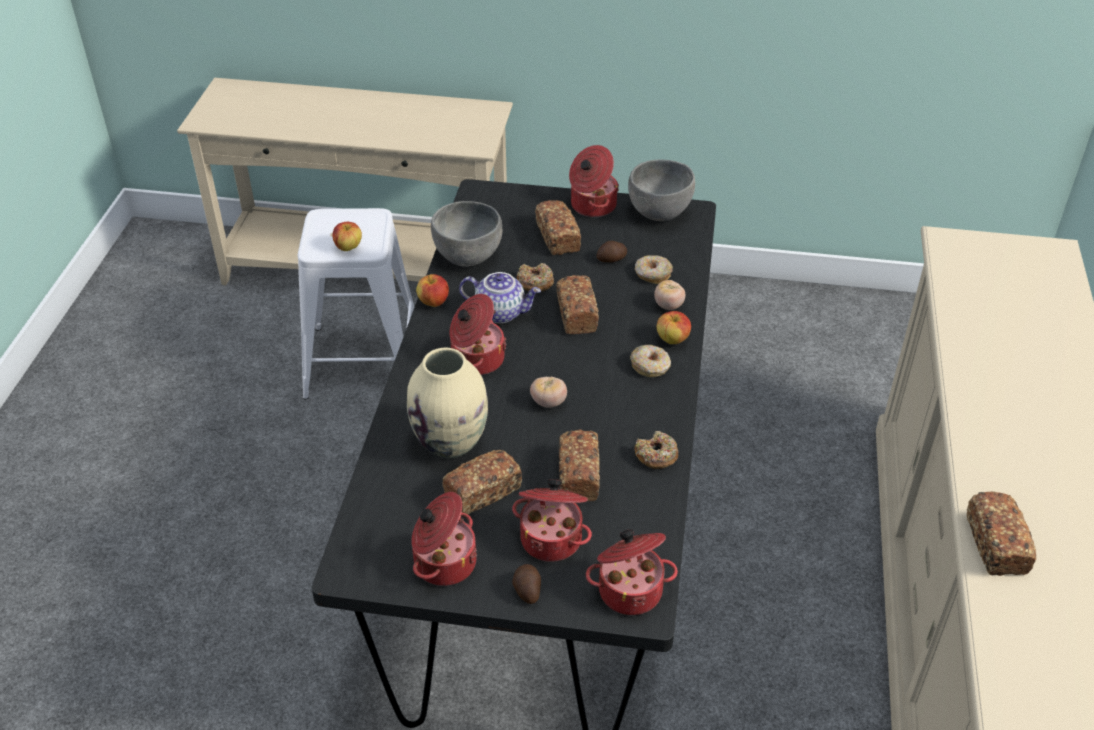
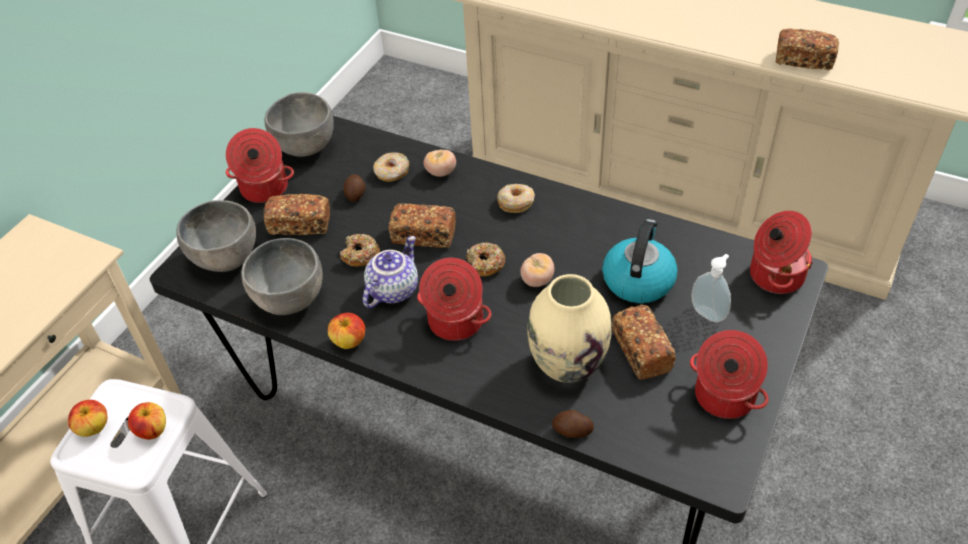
camera: 70 degrees left, 5 degrees up
(500, 210) = (226, 259): none -> grey bowl
(527, 590) = (766, 342): potato -> potato (572, 431)
(552, 538) = (709, 313): cooking pot -> soap dispenser
(578, 476) = (638, 279): bread -> kettle
(656, 456) = (628, 225): donut -> donut (485, 264)
(672, 339) = (487, 181): apple -> apple (94, 427)

